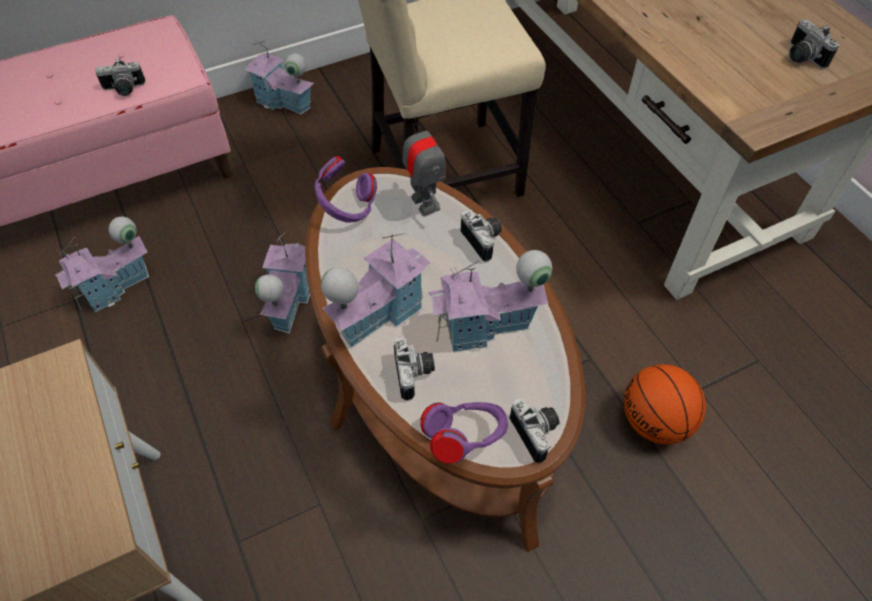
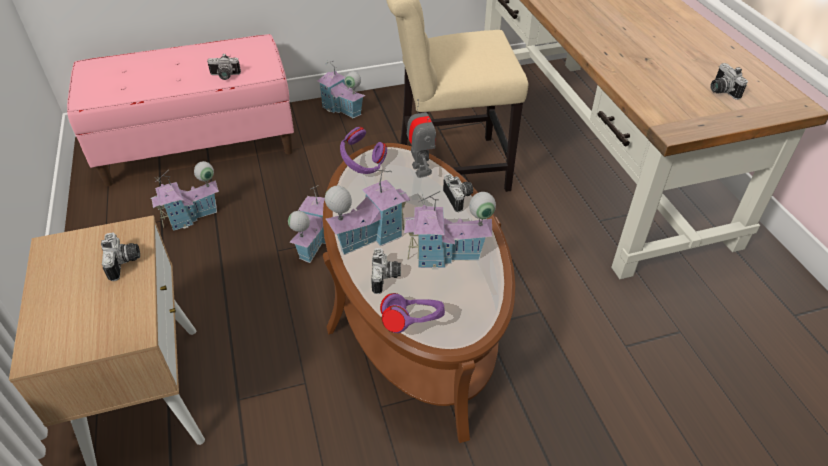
camera: 10 degrees right, 10 degrees down
(537, 432) = (469, 328): camera -> camera (125, 263)
(655, 422) = (583, 365): basketball -> none

